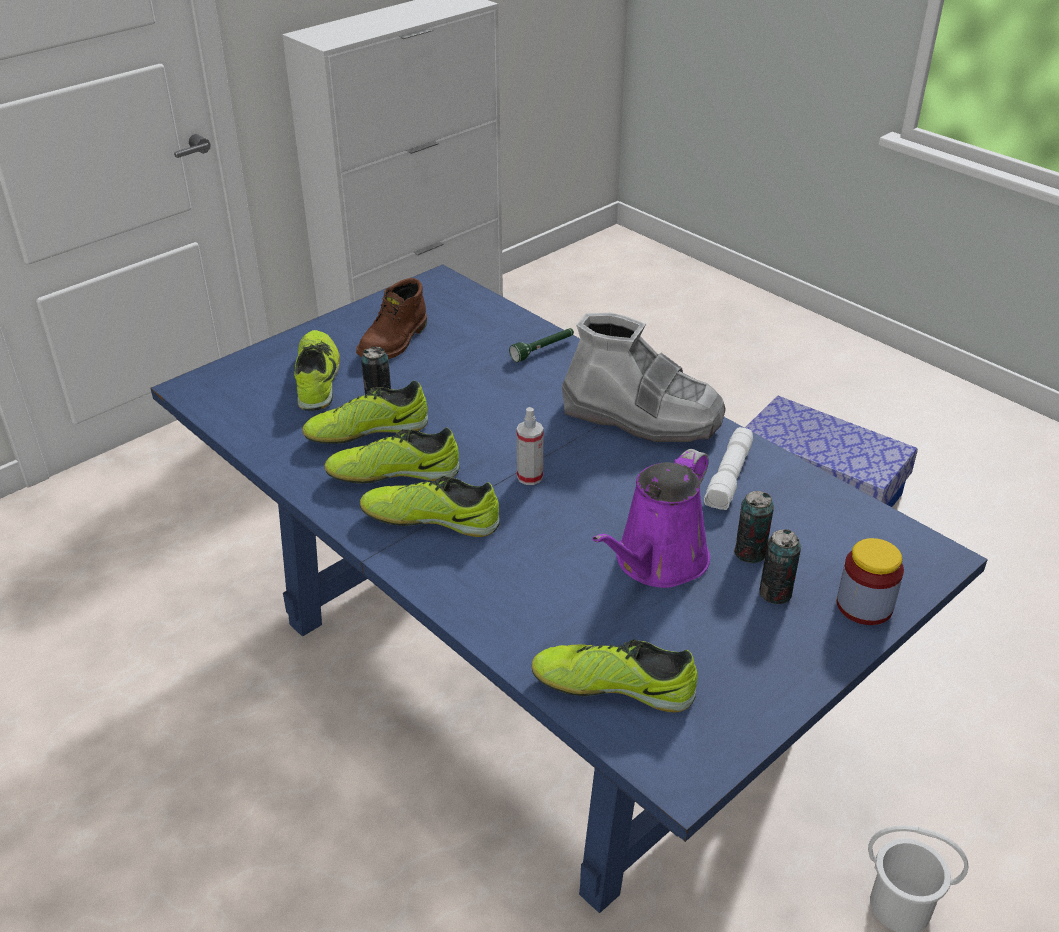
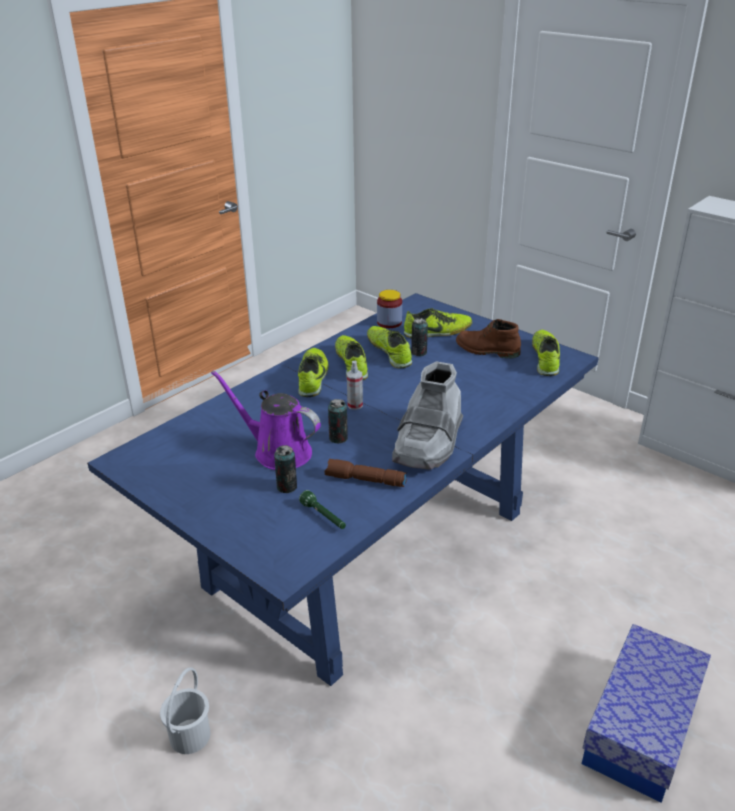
camera: 85 degrees right, 5 degrees down
(543, 350) = (499, 402): green flashlight -> green flashlight (324, 517)
(613, 686) = (181, 439): shoe -> shoe (545, 358)
(730, 478) = (364, 480): white flashlight -> brown flashlight
(775, 593) = (249, 496): can -> can (338, 438)
(864, 606) = (235, 533): jar -> jar (389, 322)

